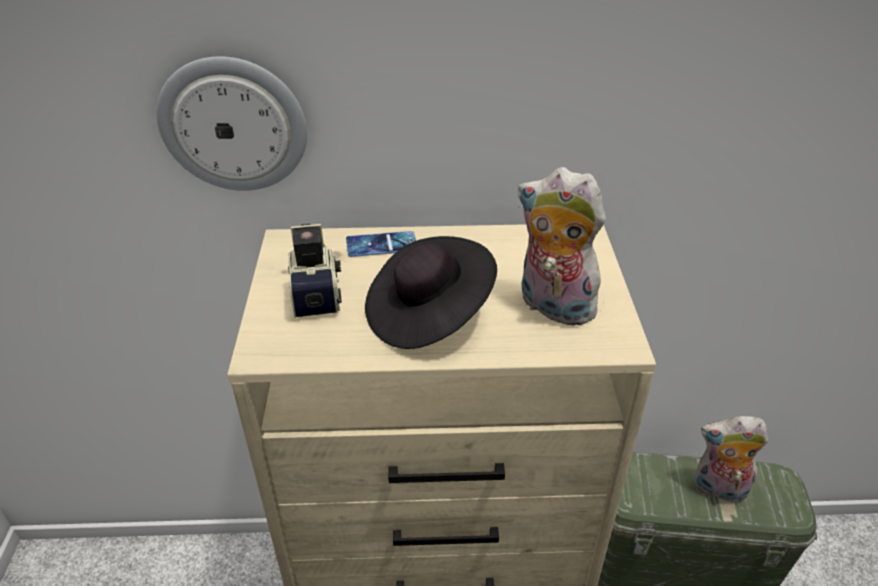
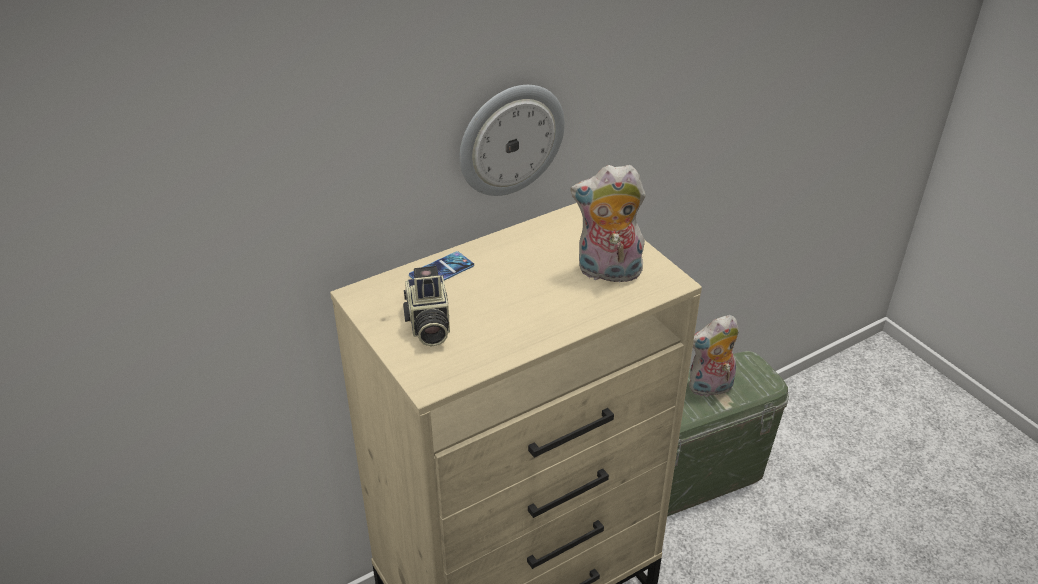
camera: 30 degrees left, 0 degrees up
(234, 125) = (295, 205): wall clock -> wall clock (510, 139)
(317, 293) = (427, 325): camera -> camera turned 150 degrees counterclockwise
(428, 315) = (527, 310): black hat -> none

